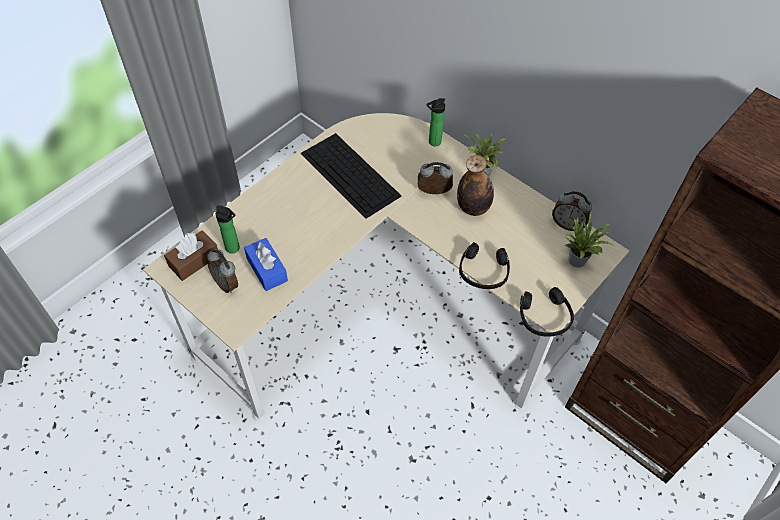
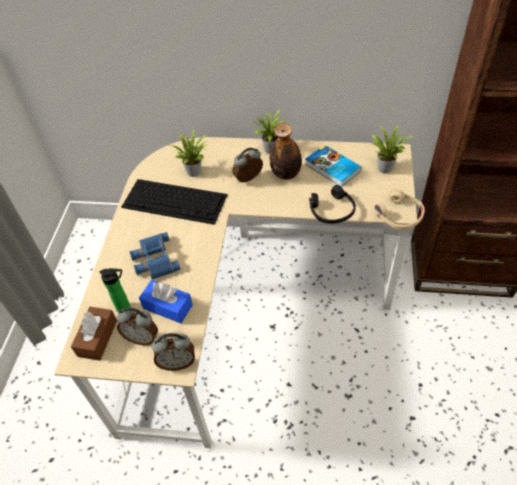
camera: 30 degrees left, 5 degrees down
(289, 220) = (154, 259): none -> blue binoculars
(392, 154) = (195, 170): none -> potted plant
(433, 142) = (218, 148): bottle -> none
(523, 228) = (332, 168): none -> book
(544, 317) = (399, 215): black headphones -> beige headphones
(567, 224) = (357, 150): alarm clock -> alarm clock (177, 362)

